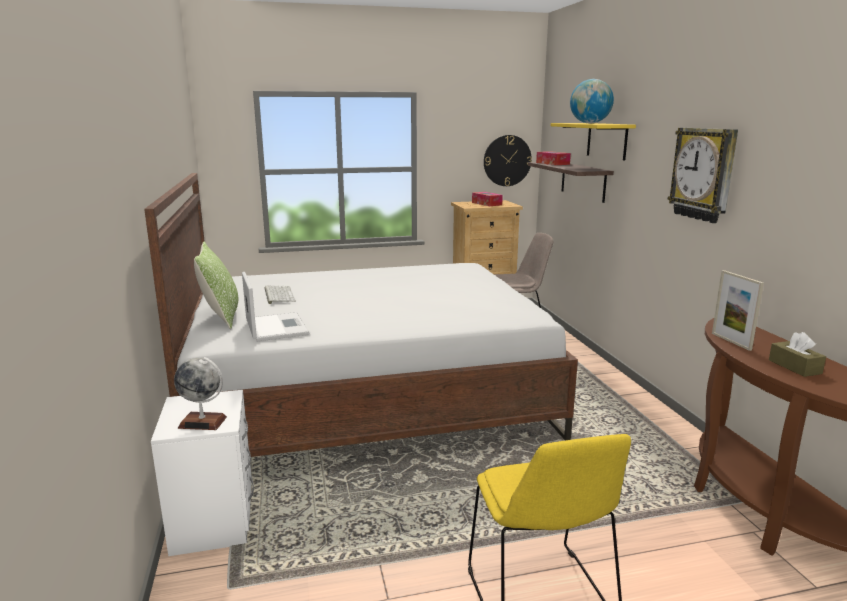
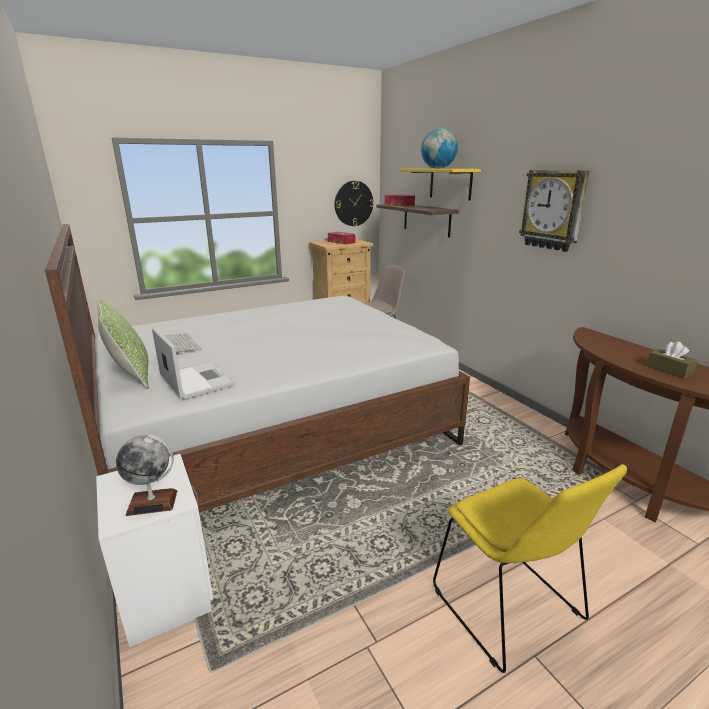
camera: 15 degrees left, 5 degrees up
(731, 341) = (606, 352): picture frame -> none

